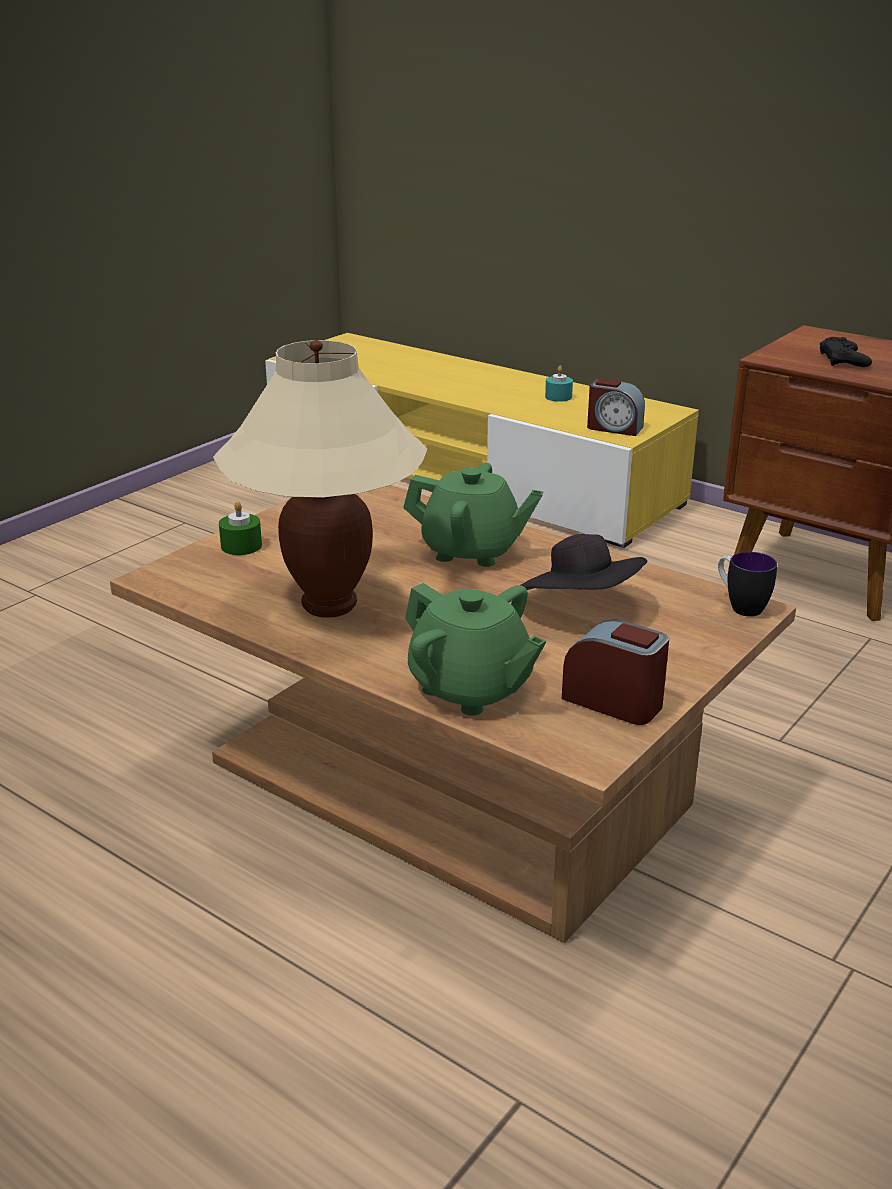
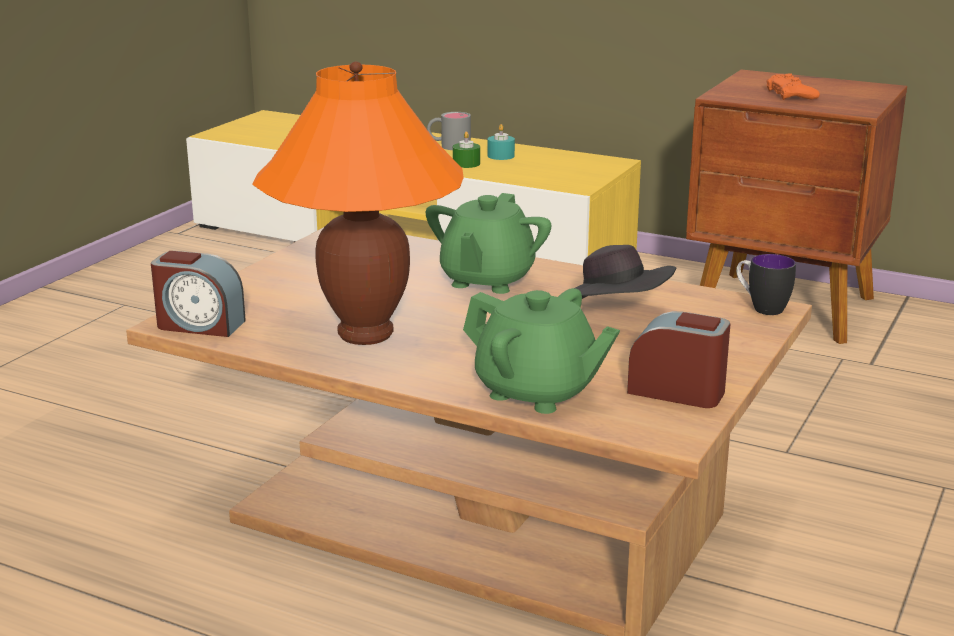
camera: 10 degrees left, 5 degrees down
(241, 546) = (252, 291): green candle -> green candle (466, 164)
(329, 605) = (365, 334): beige table lamp -> orange table lamp
(471, 551) = (486, 280): green teapot -> green teapot turned 105 degrees clockwise
(511, 383) = (448, 146): none -> grey mug
(614, 428) = (566, 179): alarm clock -> alarm clock (199, 325)
(843, 360) = (791, 94): black game controller -> orange game controller

